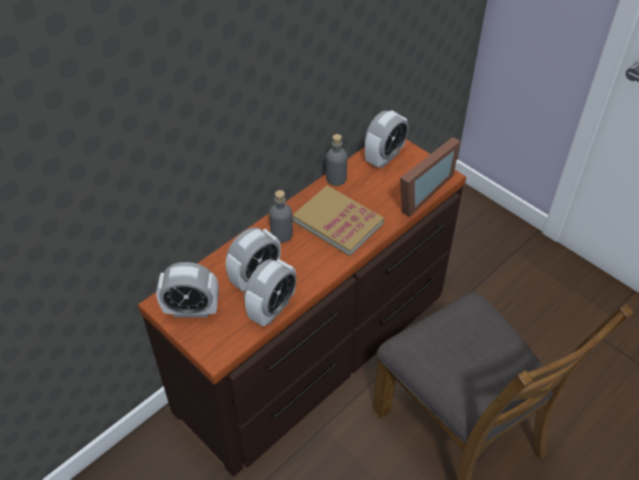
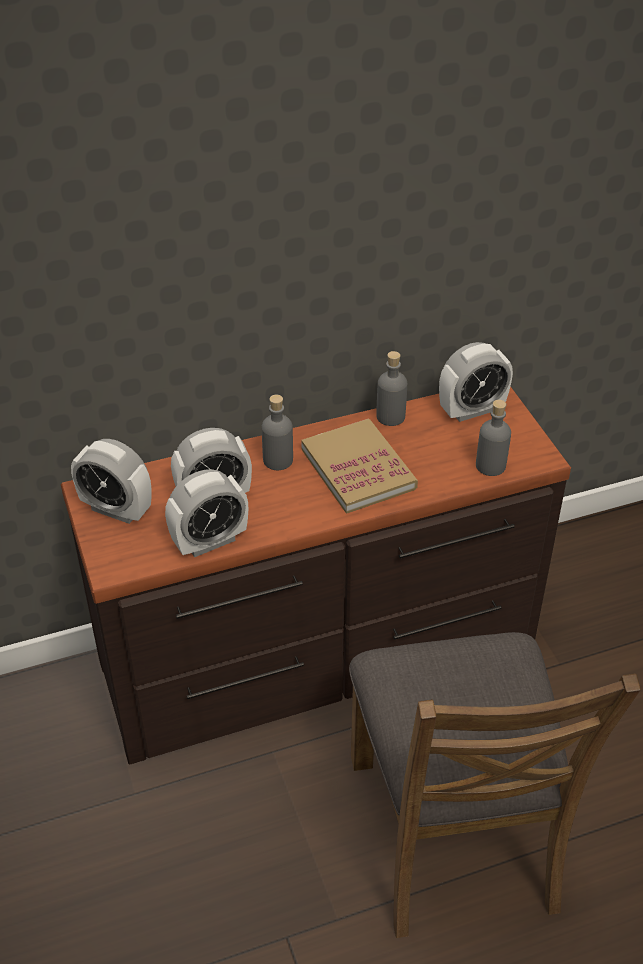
camera: 25 degrees right, 5 degrees down
(419, 192) = (490, 466): picture frame -> grey bottle

